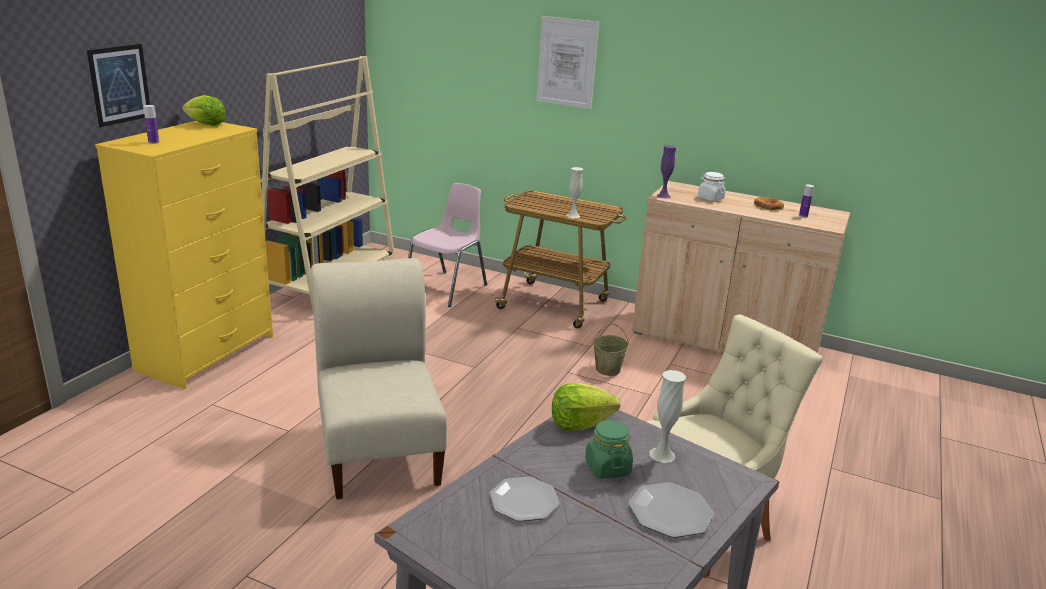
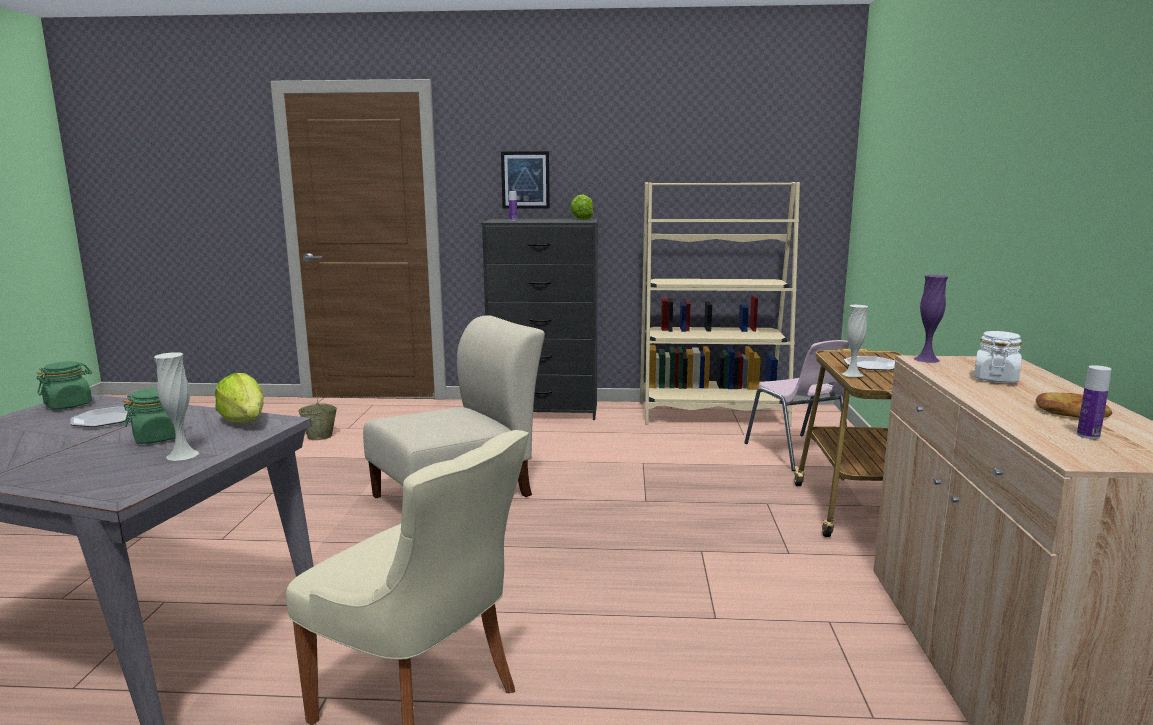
camera: 70 degrees right, 10 degrees down
(207, 352) = (545, 410): yellow dresser -> black dresser
(440, 533) = (69, 405): none -> green jar
(447, 288) = (797, 453): pink chair -> pink chair turned 60 degrees clockwise
(567, 62) = (956, 173): picture -> none
(608, 369) = (743, 575): beige bucket -> beige bucket (320, 436)
(670, 512) = (68, 466): plate -> plate (872, 365)

